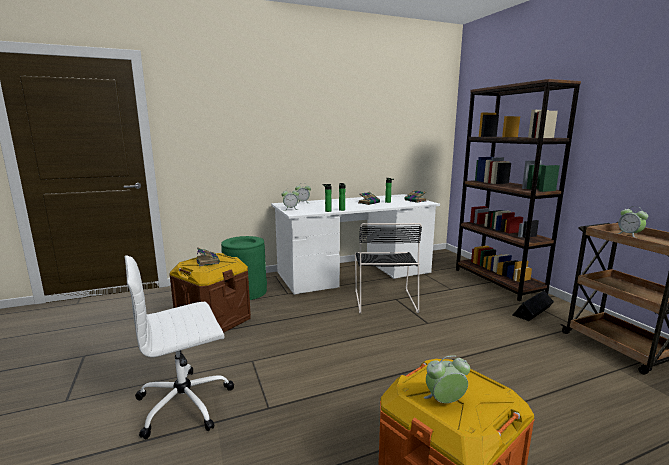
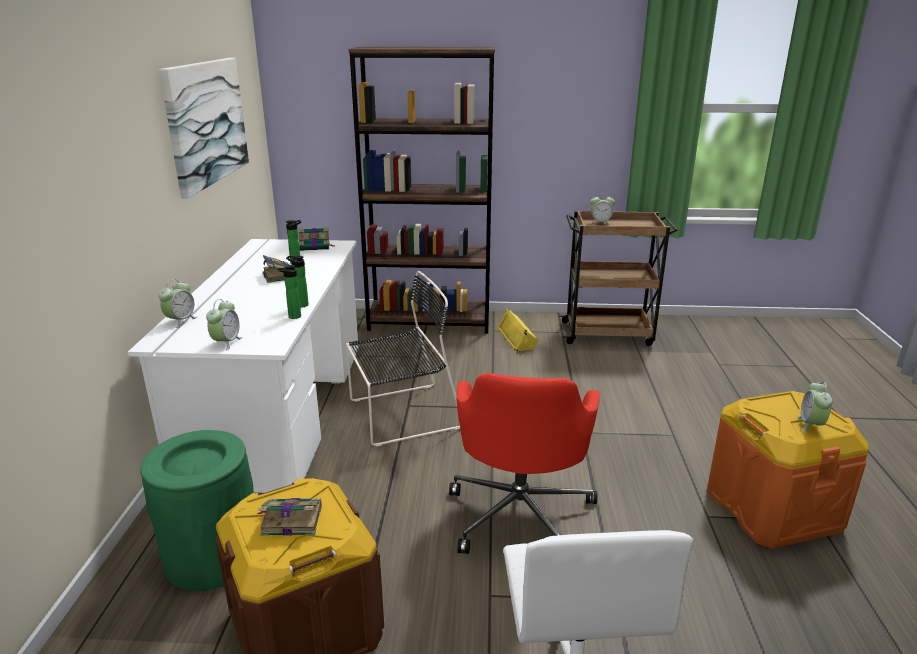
camera: 65 degrees left, 10 degrees up
(327, 356) = (520, 513): none -> red office chair
(381, 127) = (206, 122): none -> picture
(384, 299) = (401, 414): black chair -> black chair turned 45 degrees counterclockwise
(533, 312) = (517, 337): black speaker -> yellow speaker

